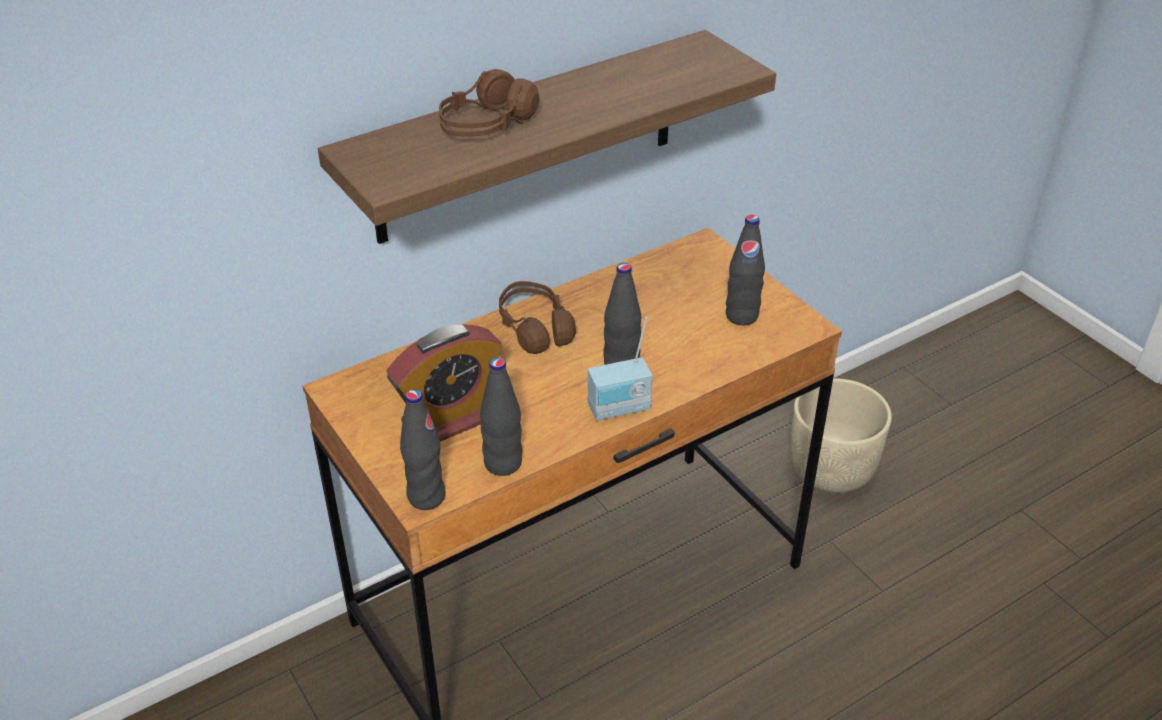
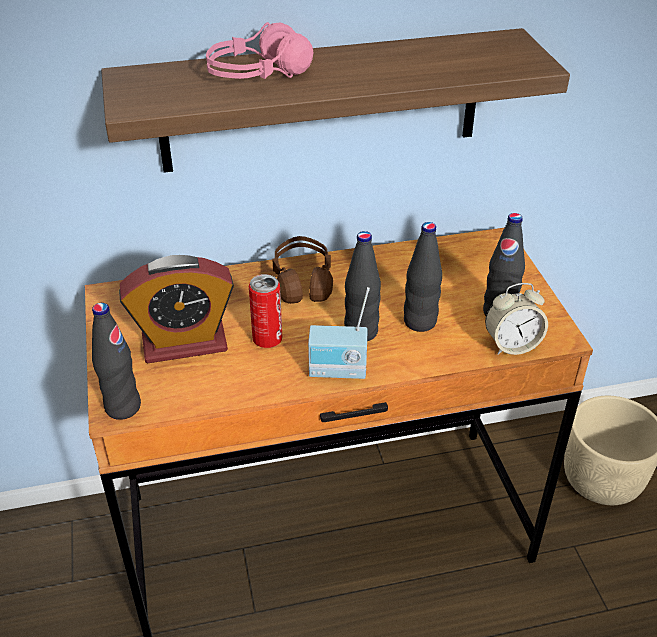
camera: 20 degrees right, 0 degrees up
(486, 126) = (258, 74): brown headphones -> pink headphones
(503, 464) = (205, 395): black bottle -> black bottle (420, 322)
(533, 395) = (267, 339): none -> can
(768, 344) = (512, 345): none -> alarm clock

